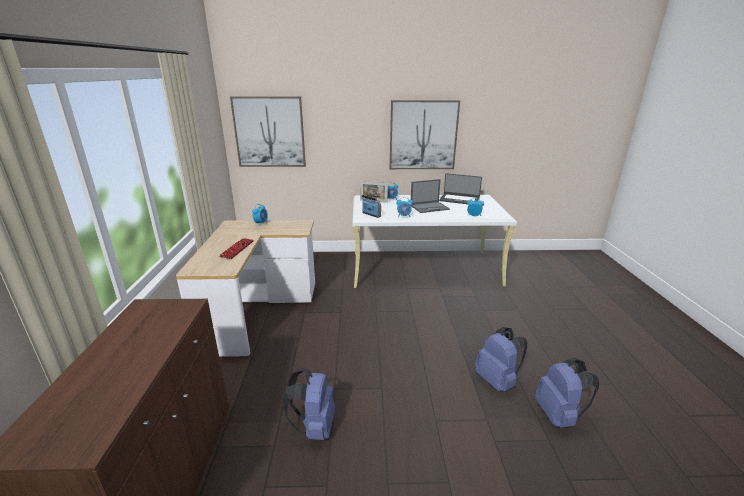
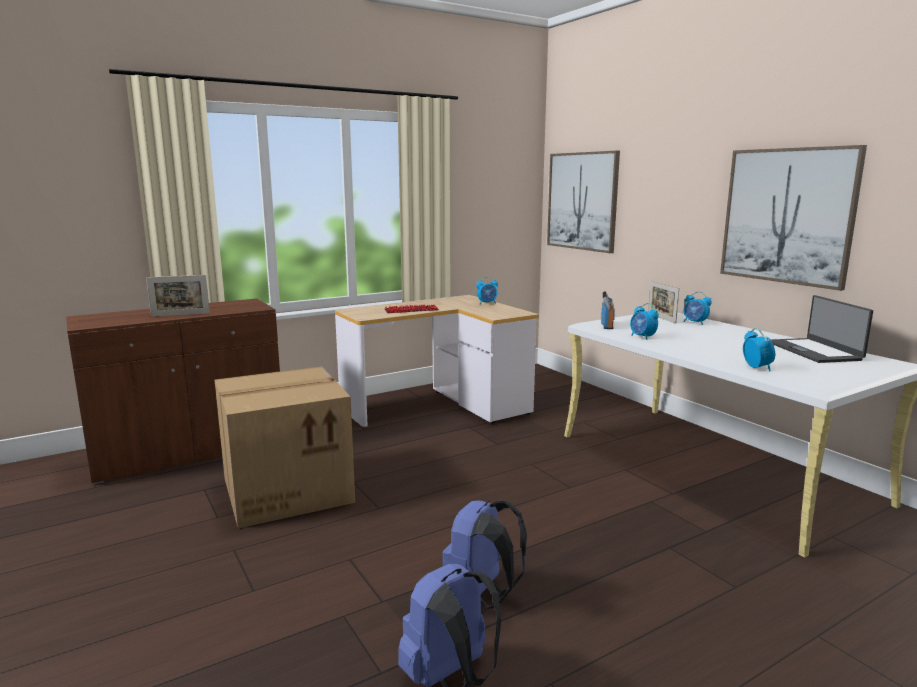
camera: 60 degrees right, 10 degrees down
(144, 356) = (180, 315): none -> picture frame
(314, 427) = (288, 488): blue backpack -> cardboard box
(430, 207) = (719, 342): laptop -> none

